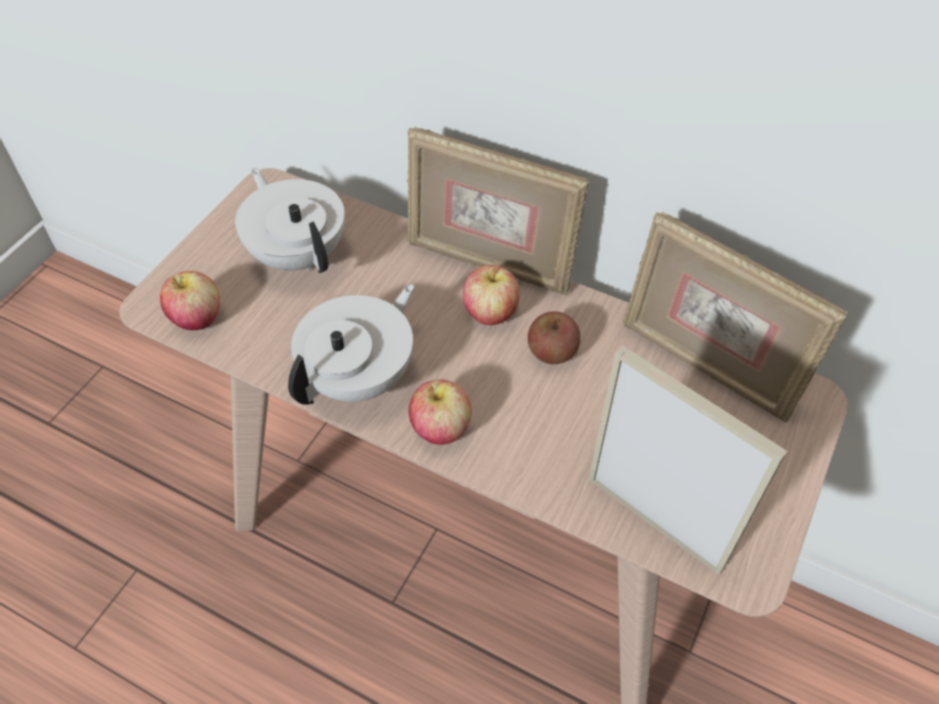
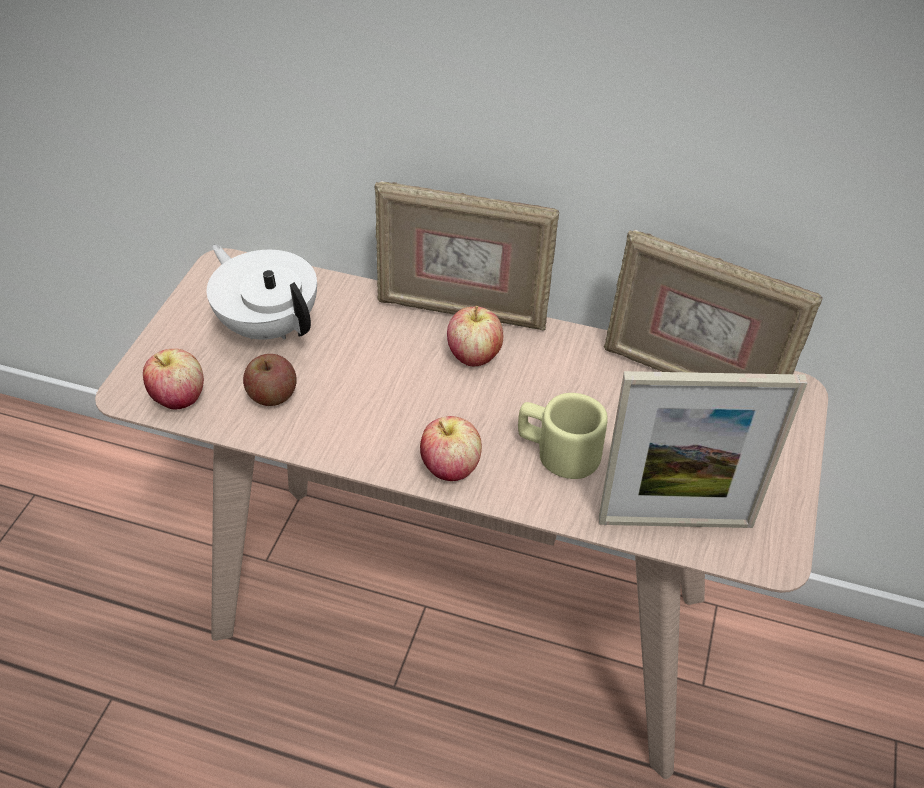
camera: 10 degrees left, 5 degrees down
(360, 377) = (360, 431): white teapot -> none
(551, 427) = (558, 451): none -> beige mug
(552, 351) = (542, 383): apple -> apple (273, 395)
(654, 522) = (675, 522): picture frame -> picture frame turned 150 degrees clockwise

